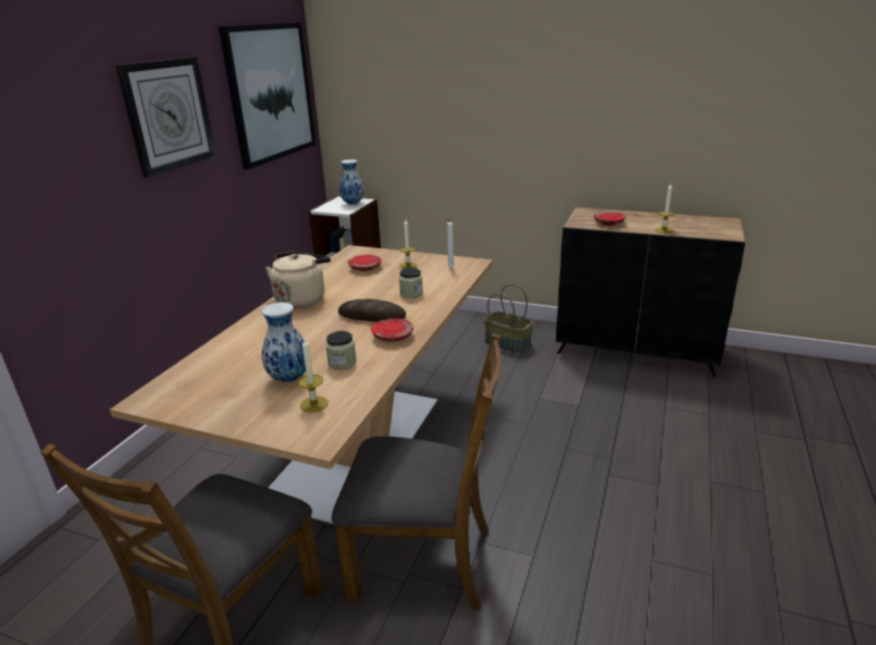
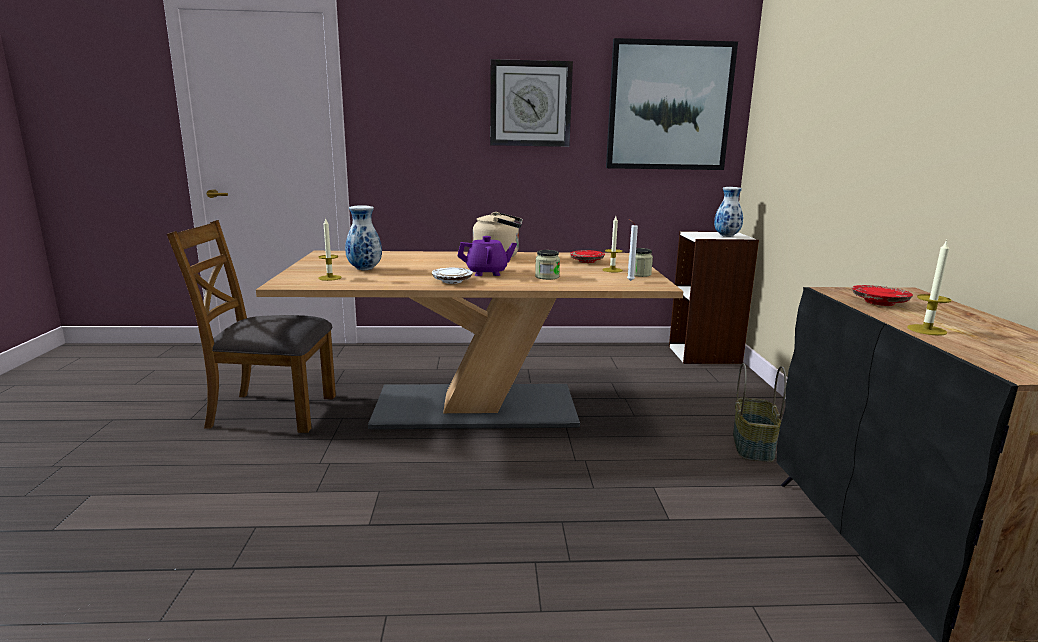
camera: 65 degrees right, 10 degrees down
(342, 363) = (395, 276): jar -> jar (639, 274)
(372, 316) = (487, 273): bread -> purple teapot
(393, 336) = (452, 281): red plate -> white plate
(423, 560) = (346, 466): brown chair -> none

